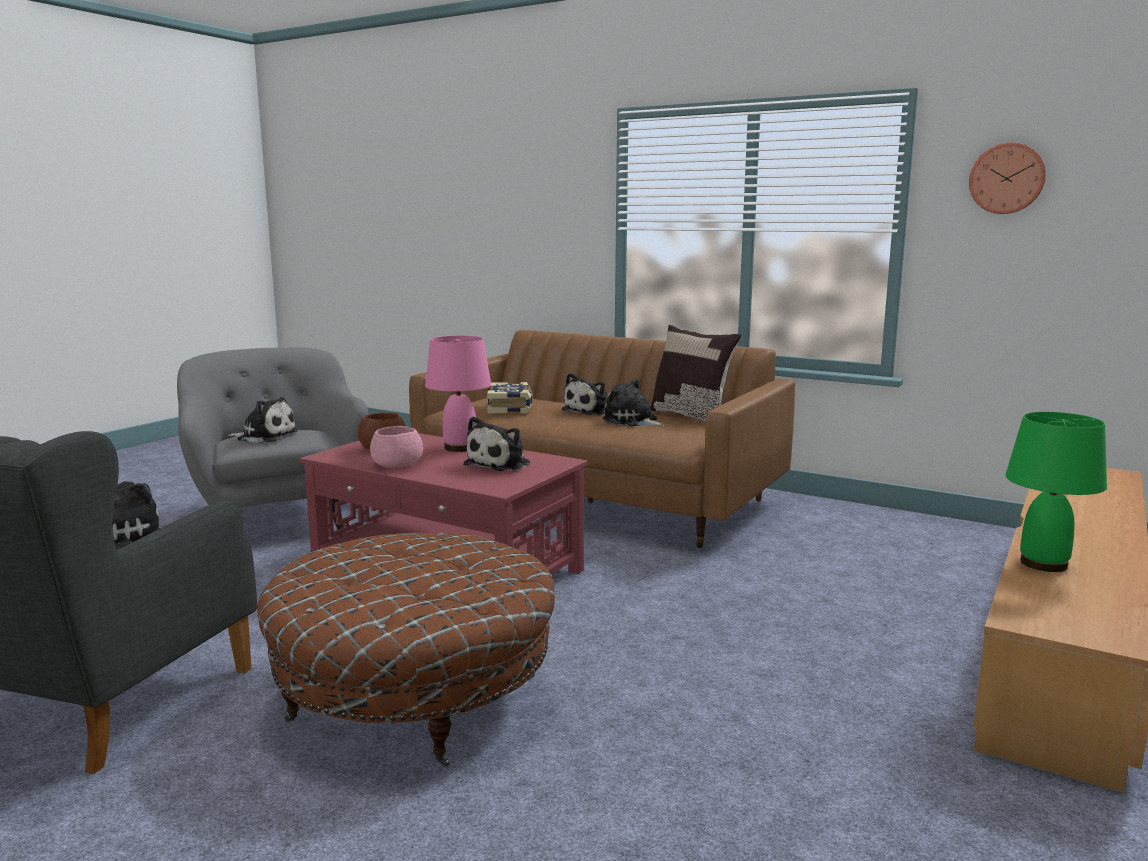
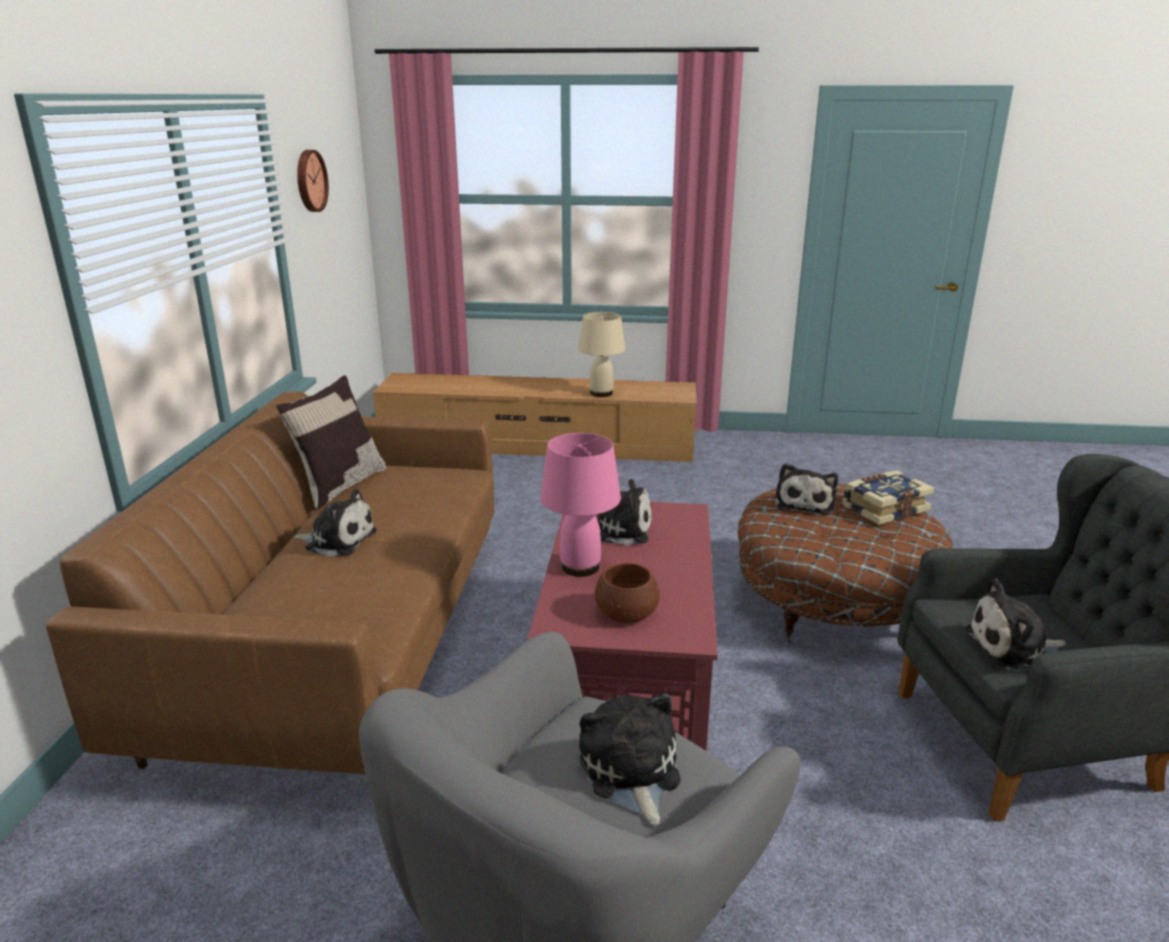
camera: 115 degrees left, 10 degrees up
(397, 465) = (677, 579): pink bowl -> none
(510, 408) = (343, 597): book -> book (883, 508)
(632, 421) = (386, 507): plush toy -> plush toy (804, 503)
(1042, 563) = (601, 393): green table lamp -> beige table lamp

